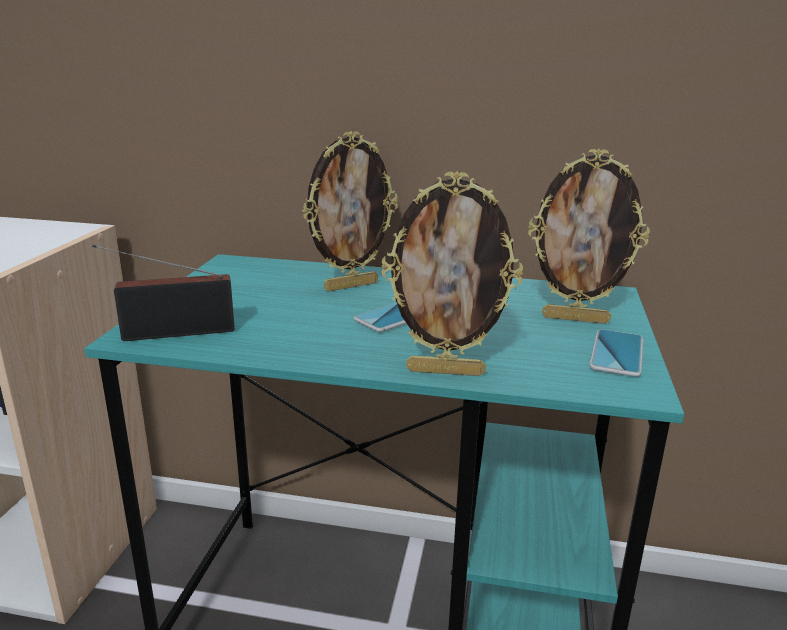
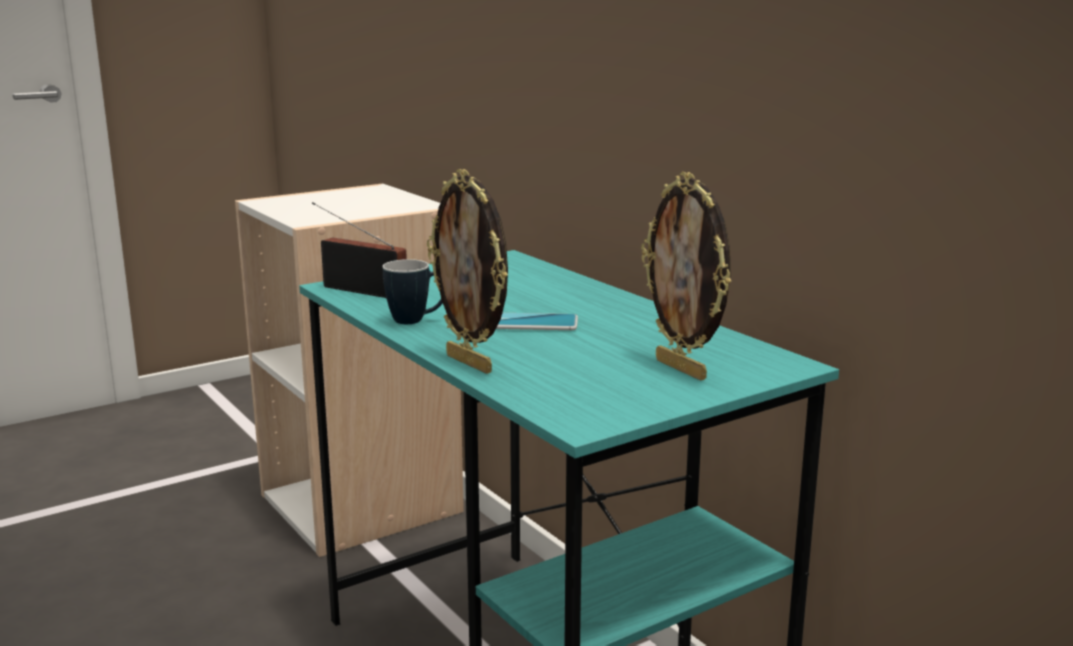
camera: 45 degrees right, 5 degrees down
(302, 346) = (417, 320): none -> mug
(350, 285) = (554, 295): picture frame -> none
(617, 353) = (640, 399): phone -> none

